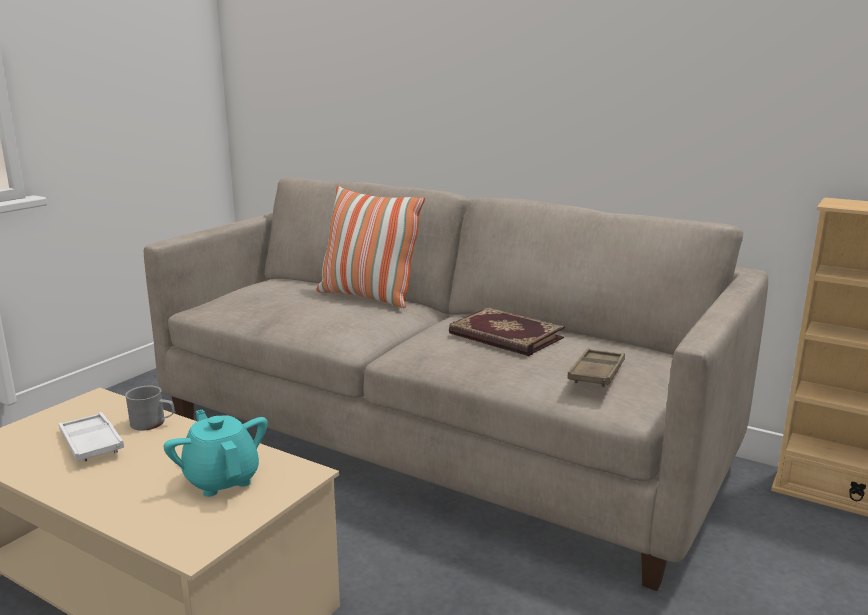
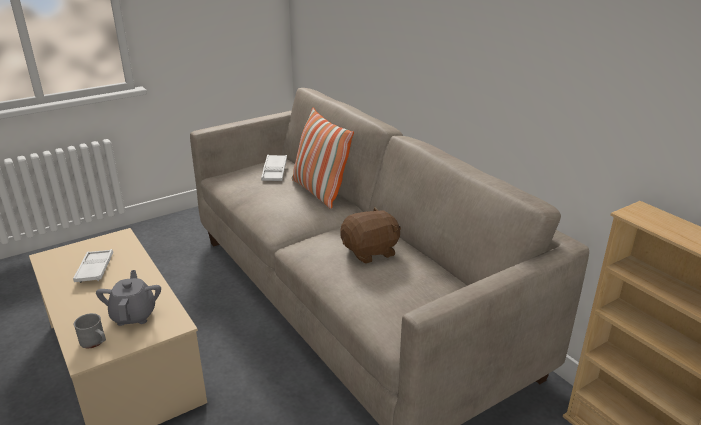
camera: 25 degrees right, 10 degrees up
(153, 423) = (134, 263): grey mug -> grey mug (95, 342)
(222, 479) = (134, 315): turquoise teapot -> grey teapot
(282, 287) = (274, 171): none -> white tray
(505, 336) = (370, 252): book -> brown plush toy
(596, 373) = (397, 303): brown tray -> none

